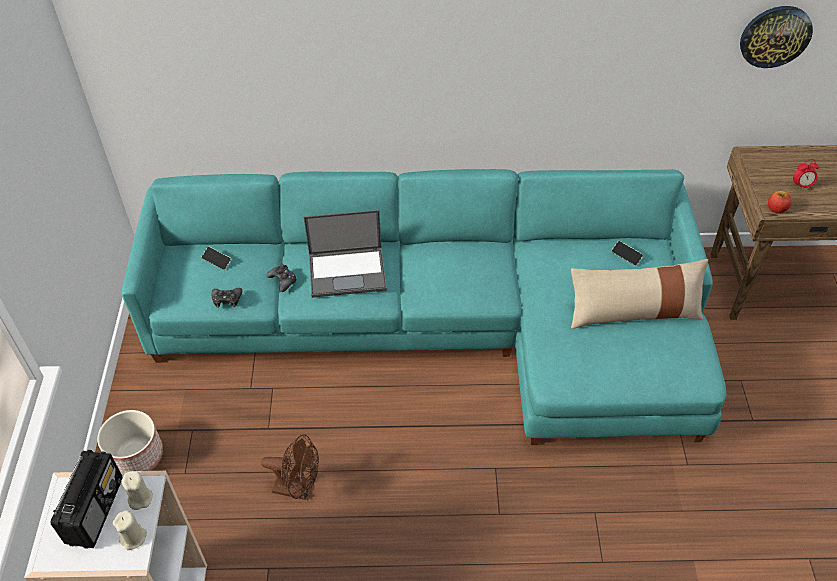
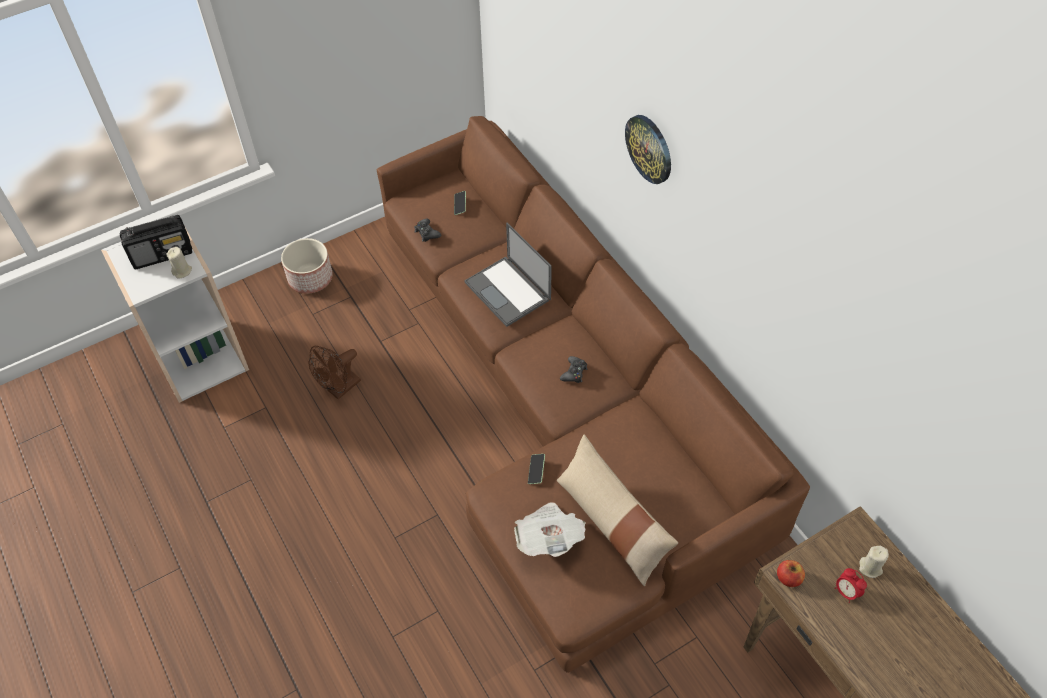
camera: 60 degrees right, 5 degrees up
(133, 537) = (152, 284): beige candle -> beige candle (870, 567)
(283, 280) = (472, 256): black game controller -> black game controller (574, 373)
(298, 488) = (340, 389): brown fan -> brown fan turned 60 degrees clockwise
(448, 325) = (563, 409): turquoise sofa -> brown sofa
(625, 359) = (549, 538): none -> newspaper
(626, 256) = (682, 489): phone -> phone (536, 471)
(775, 36) = (917, 430): wall clock -> wall clock (649, 148)

